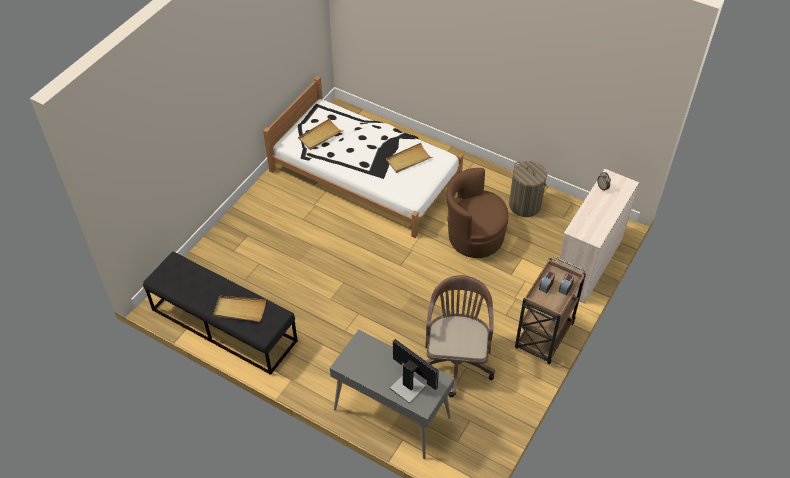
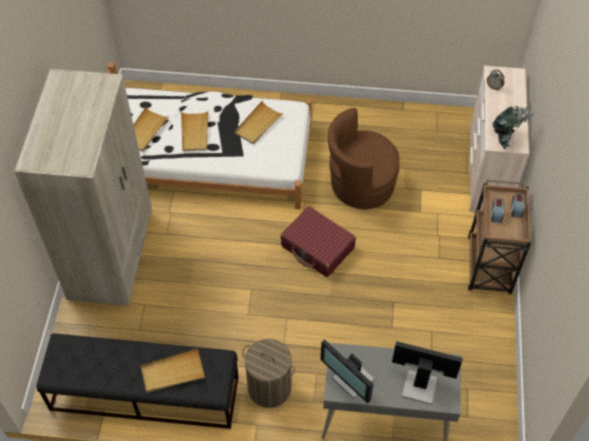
camera: 25 degrees left, 5 degrees up
(255, 219) = (111, 254): none -> beige wardrobe
(356, 149) = (194, 132): none -> beige tray
(359, 362) = (352, 380): none -> monitor
(412, 271) = (317, 247): none -> red suitcase
(456, 359) = (417, 327): brown office chair -> none
(525, 205) = (392, 131): laundry basket -> laundry basket (269, 387)
(586, 230) = (505, 139): none -> potted plant

